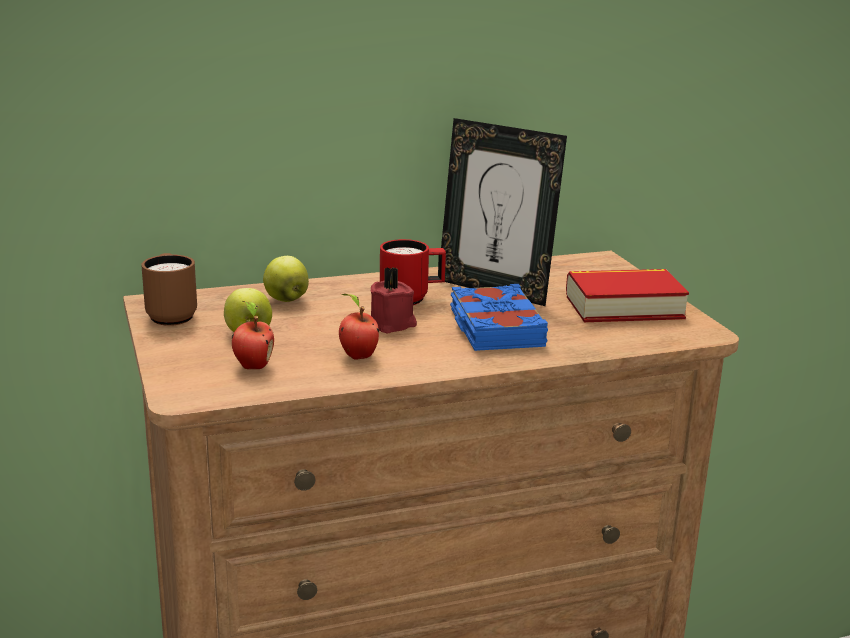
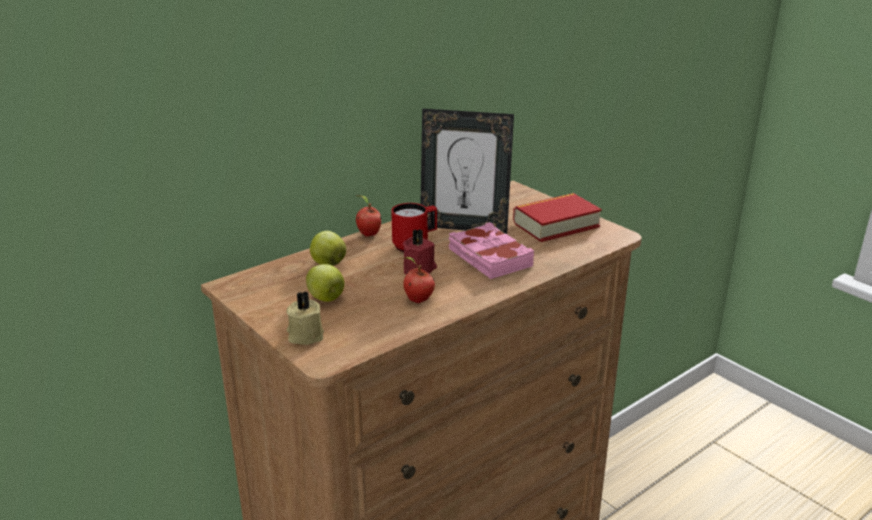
camera: 20 degrees left, 5 degrees up
(171, 315) = (254, 293): brown mug -> none
(186, 367) = (305, 335): none -> beige candle
(252, 366) = (352, 324): apple -> apple (368, 234)
(495, 328) = (489, 258): blue book -> pink book

